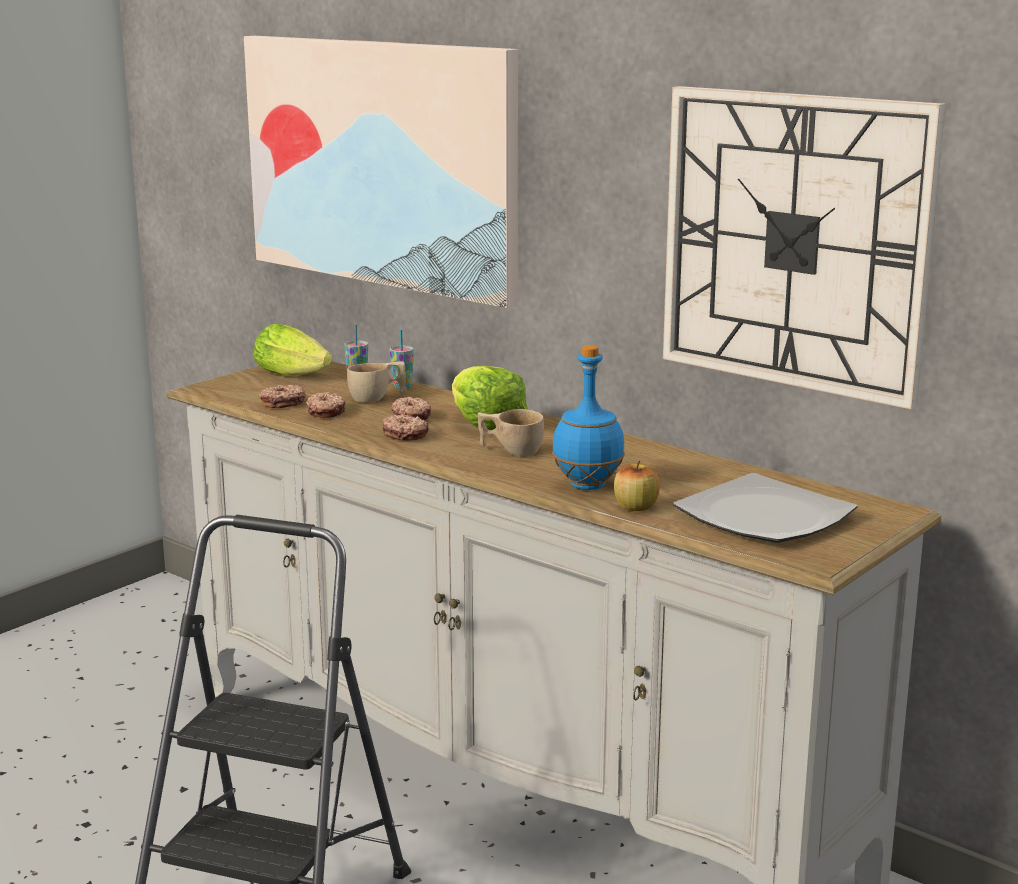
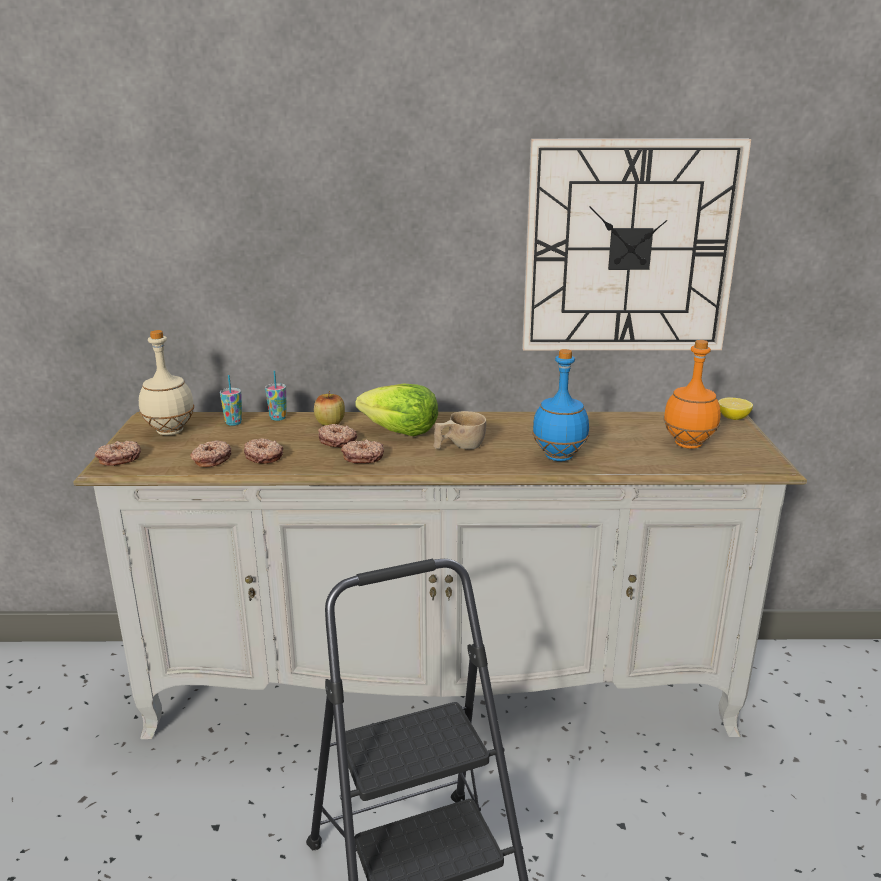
camera: 40 degrees left, 5 degrees up
(220, 384) = (119, 458): none -> donut
(295, 374) = (169, 431): lettuce -> beige bottle
(377, 398) = (280, 433): beige cup -> none
(381, 163) = (212, 228): picture -> none
(636, 507) = (616, 463): apple -> apple (330, 423)
(762, 516) = (687, 445): plate -> orange bottle
(898, 511) = (733, 418): none -> lemon

